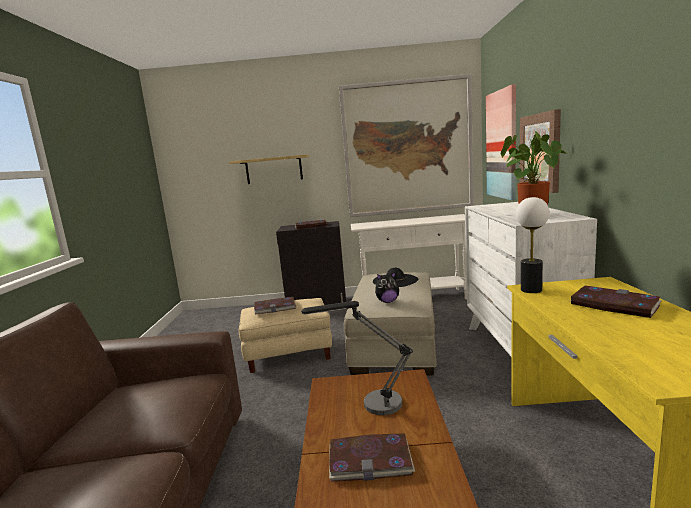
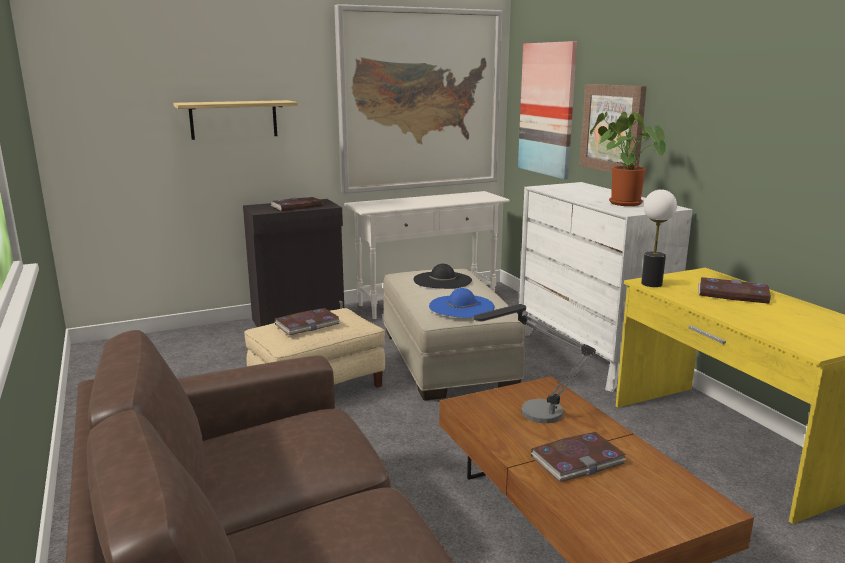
camera: 25 degrees left, 5 degrees up
(387, 301) = (461, 306): plush toy -> blue hat

